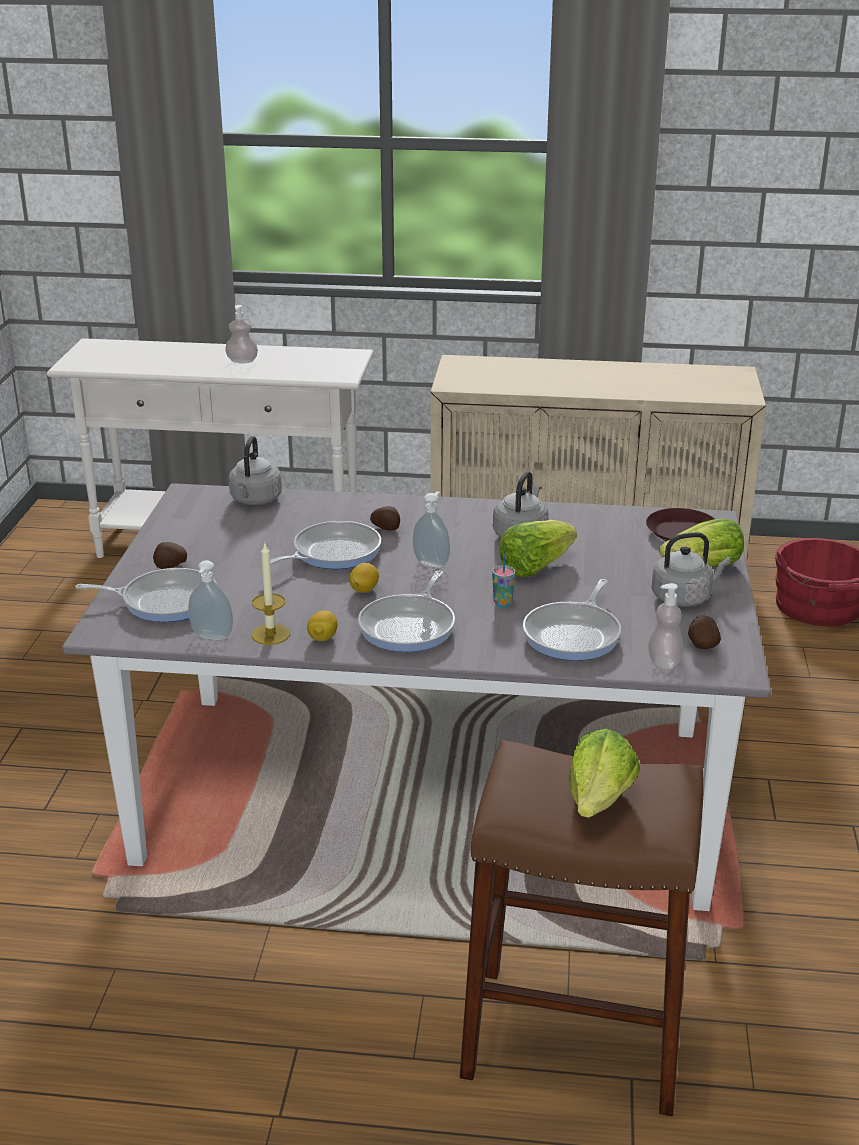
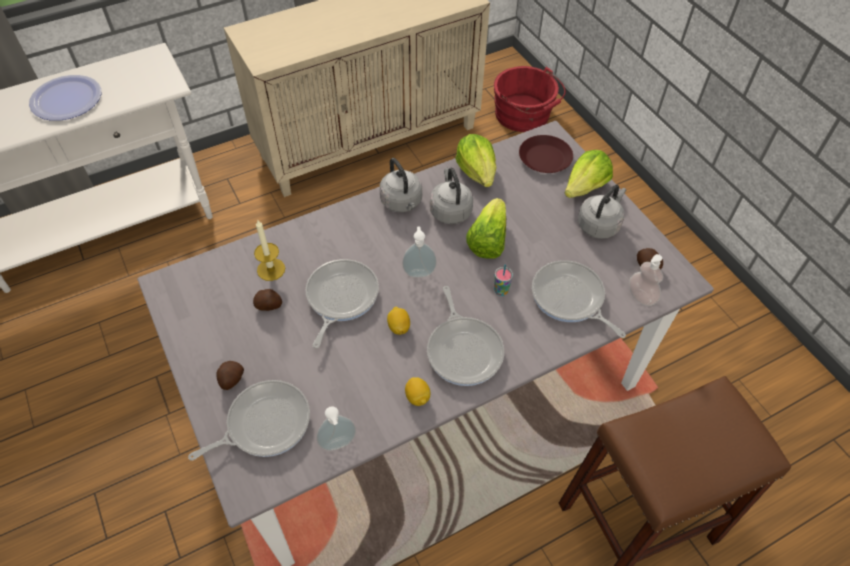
camera: 35 degrees left, 25 degrees up
(242, 361) = (66, 99): soap dispenser -> plate
(255, 500) = (227, 265): grey kettle -> grey kettle (402, 203)
(270, 634) = (378, 415): candle -> candle (271, 269)
(386, 528) = (354, 249): potato -> potato (269, 306)
(574, 634) = (570, 298): frying pan -> frying pan turned 150 degrees clockwise
(599, 799) = (703, 444): lettuce -> lettuce (477, 172)

